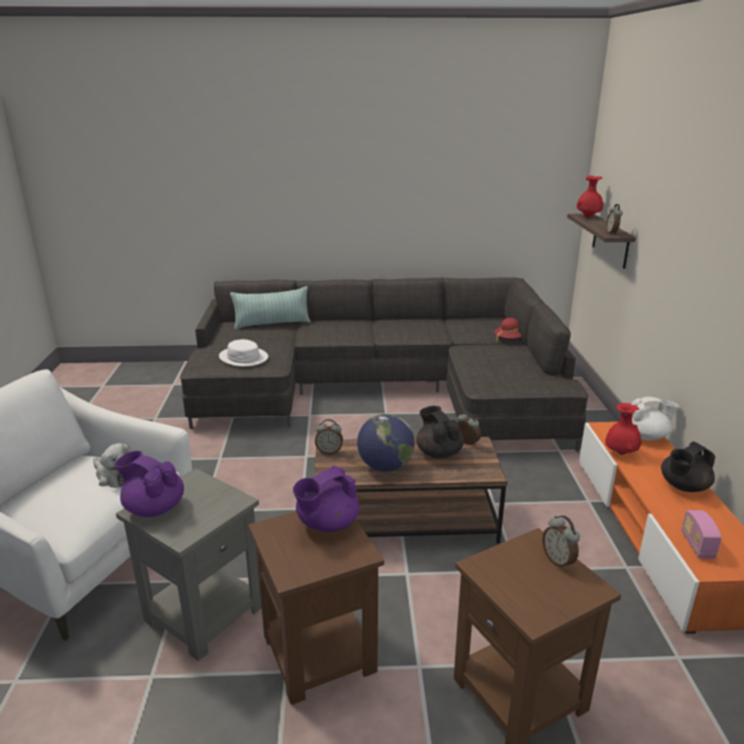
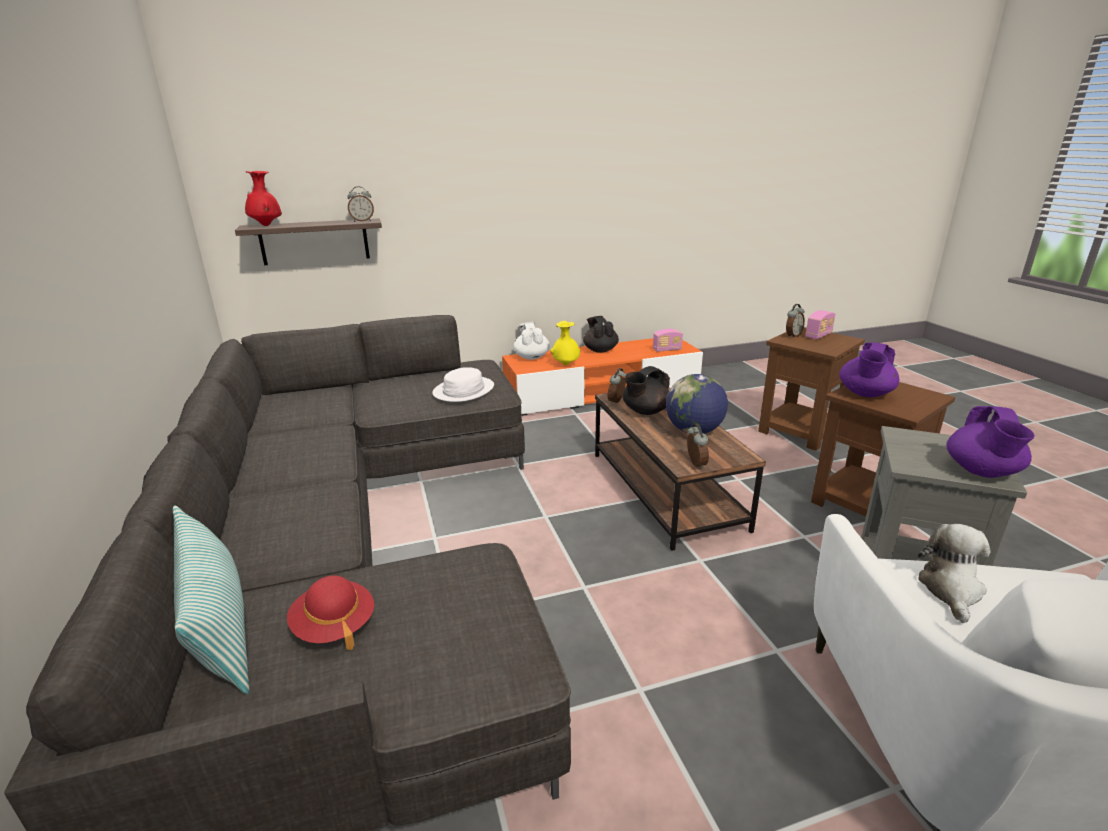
camera: 105 degrees left, 0 degrees up
(243, 357) = (456, 605): white hat -> white hat (464, 390)
(327, 524) = (865, 394): purple teapot -> purple teapot turned 90 degrees clockwise
(510, 339) = (345, 390): red hat -> red hat (334, 626)
(556, 589) = (818, 335): none -> radio
(620, 453) = (565, 364): red vase -> yellow vase
(683, 486) = (600, 350): black teapot -> black teapot turned 150 degrees counterclockwise

